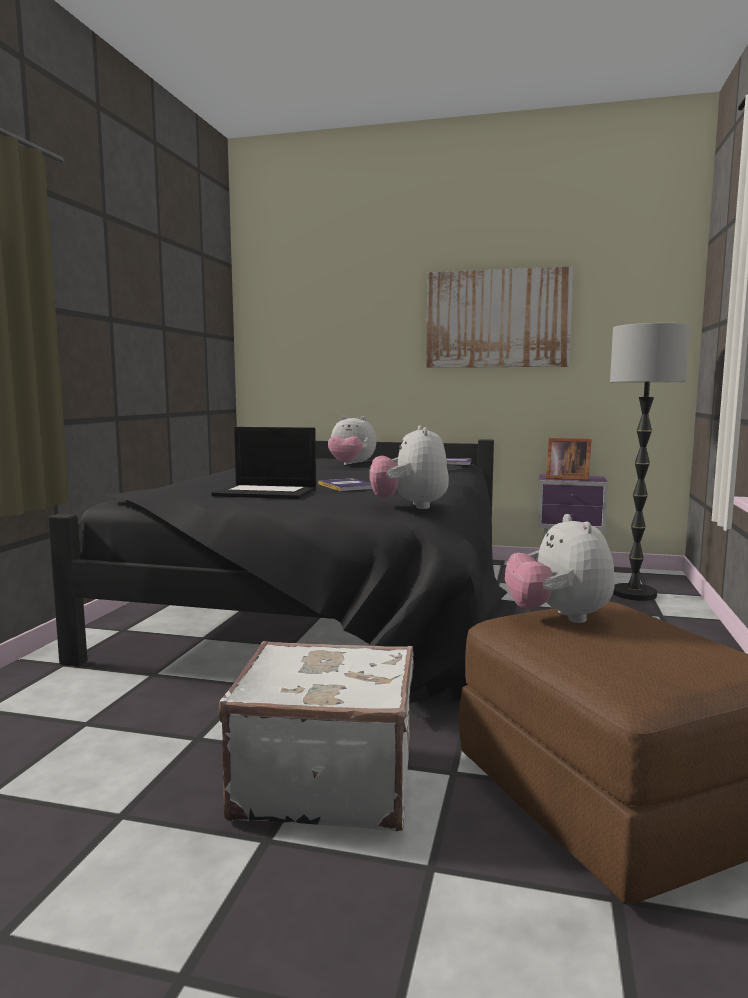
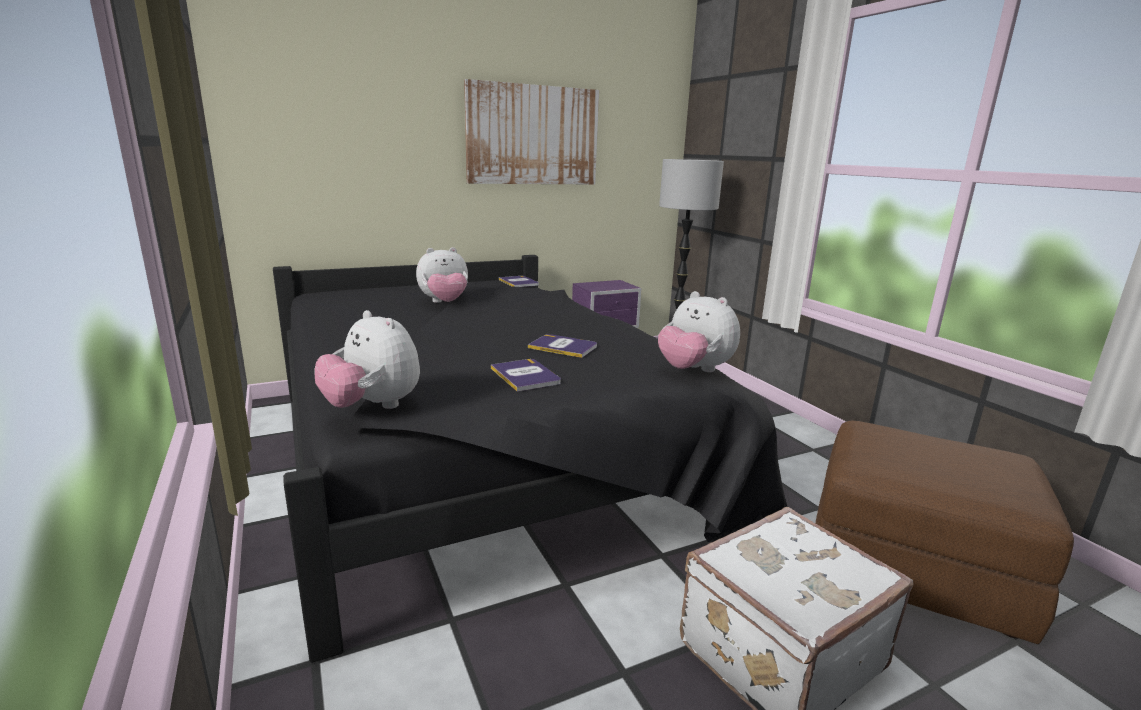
camera: 40 degrees left, 10 degrees up
(267, 492) = (525, 376): laptop -> book
(558, 617) = (879, 451): plush toy -> plush toy (372, 406)
(565, 478) = (605, 287): picture frame -> none

